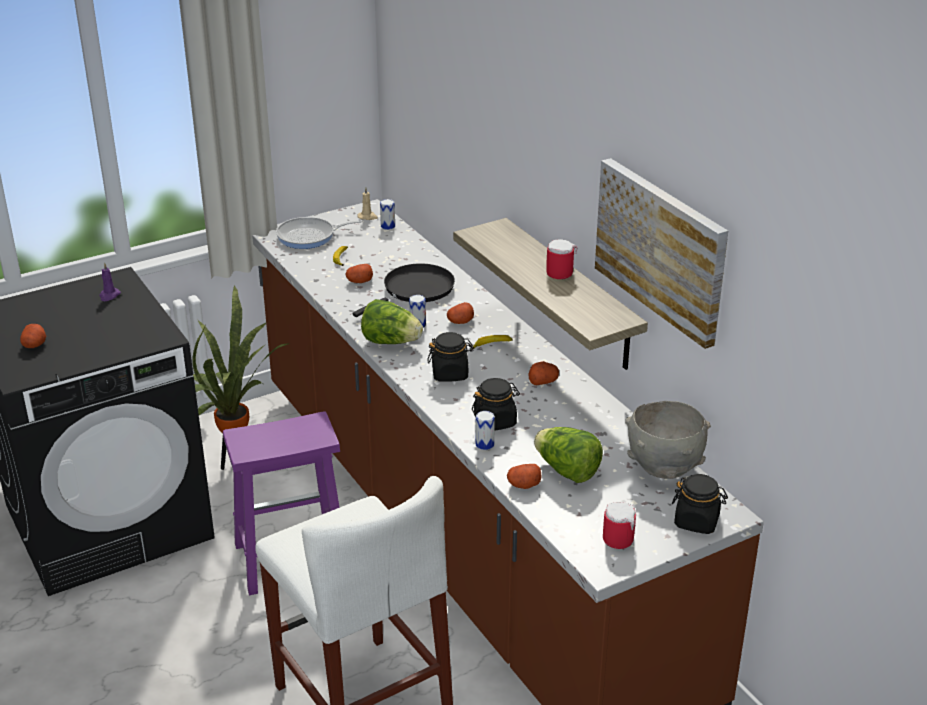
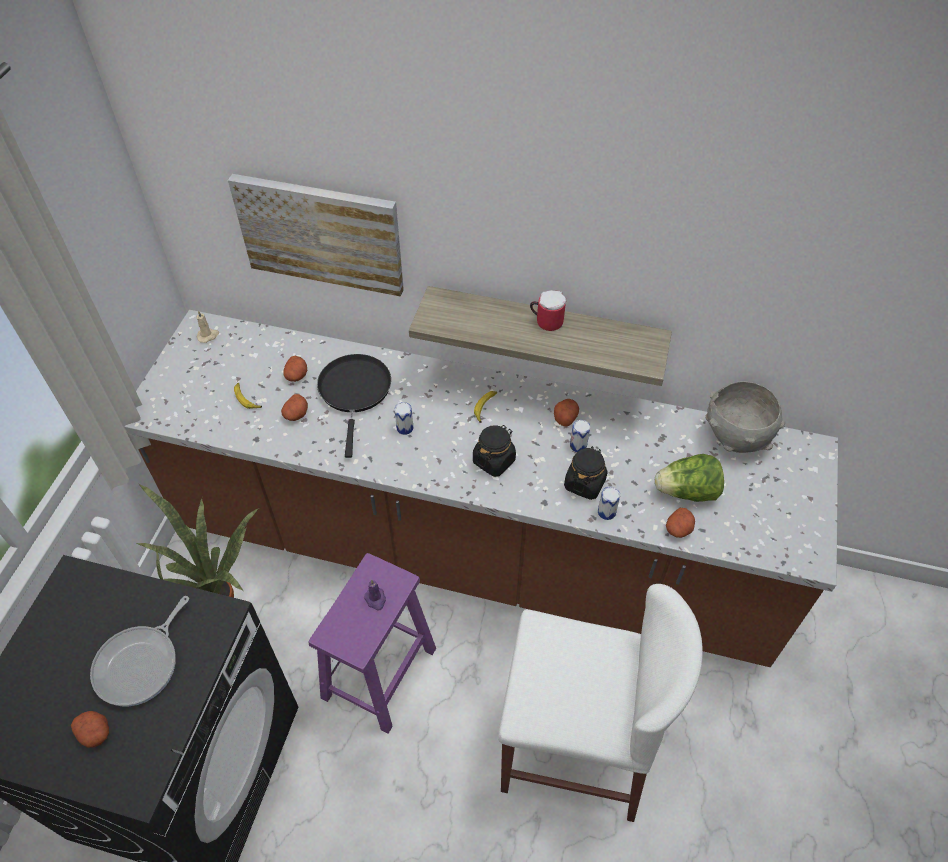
camera: 45 degrees left, 20 degrees up
(109, 296) = (91, 608): purple candle -> purple candle (375, 599)
(309, 236) = (184, 392): frying pan -> frying pan (141, 664)
(388, 226) = (240, 335): can -> can (578, 445)
(391, 342) = (407, 462): lettuce -> none
(460, 322) = (432, 400): potato -> potato (297, 375)
(621, 538) = (790, 524): mug -> none
(661, 249) = (699, 269): picture -> picture (321, 233)
(697, 521) = (809, 470): black jar -> none

